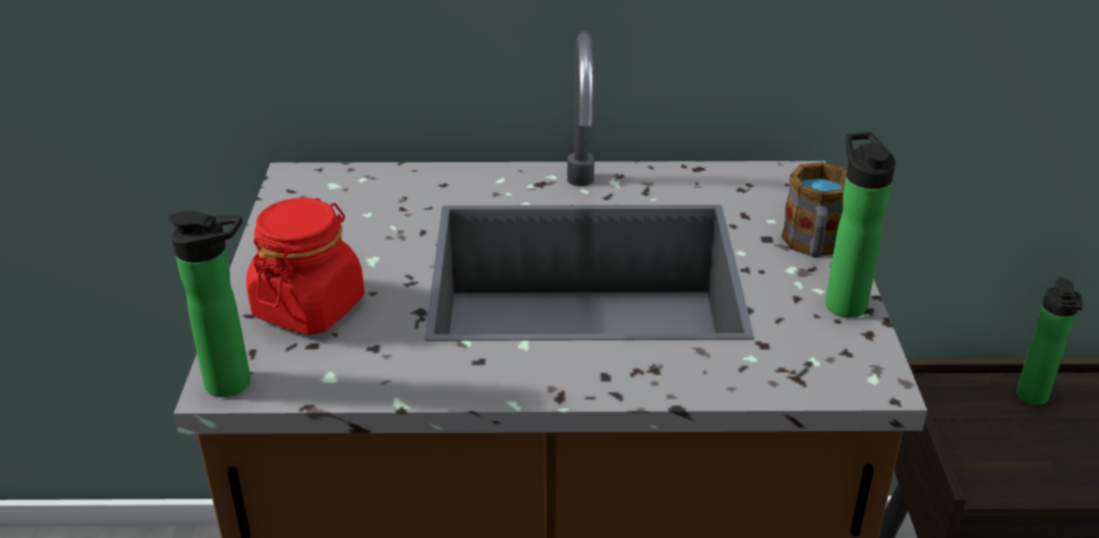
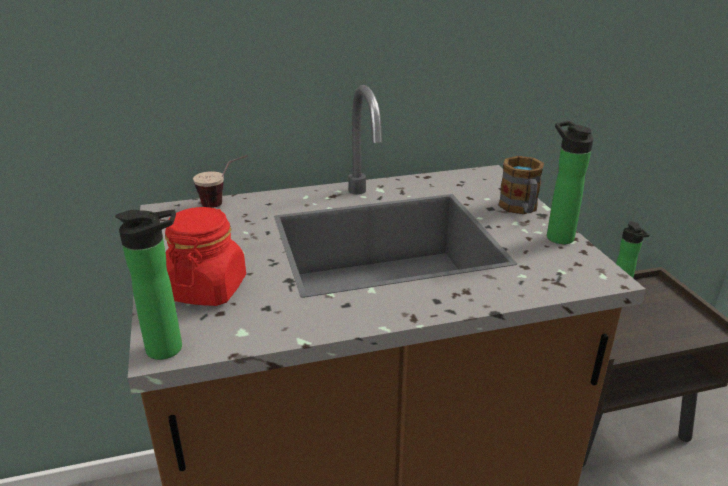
camera: 15 degrees left, 5 degrees down
(382, 175) = (224, 203): none -> cup

